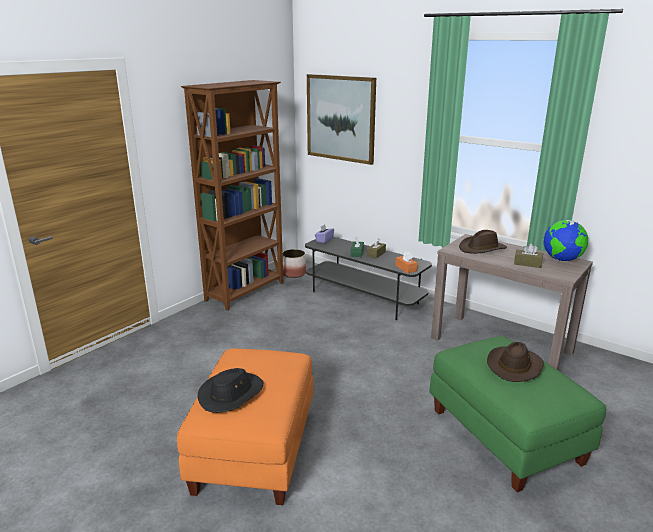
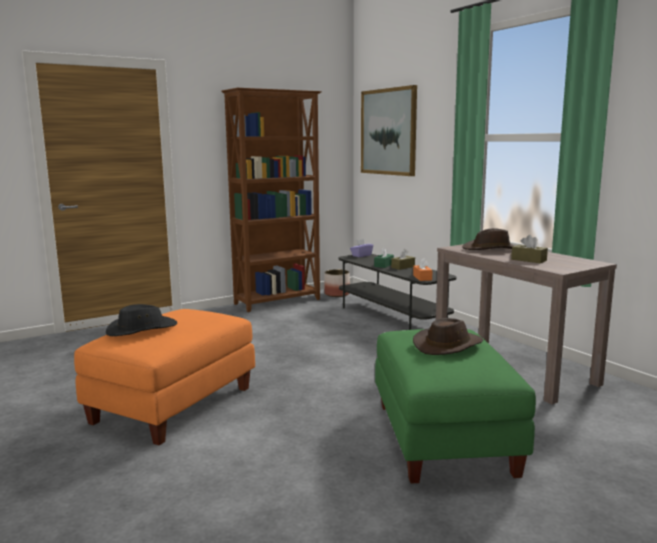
camera: 20 degrees right, 10 degrees down
(562, 260) = (577, 260): globe -> none

